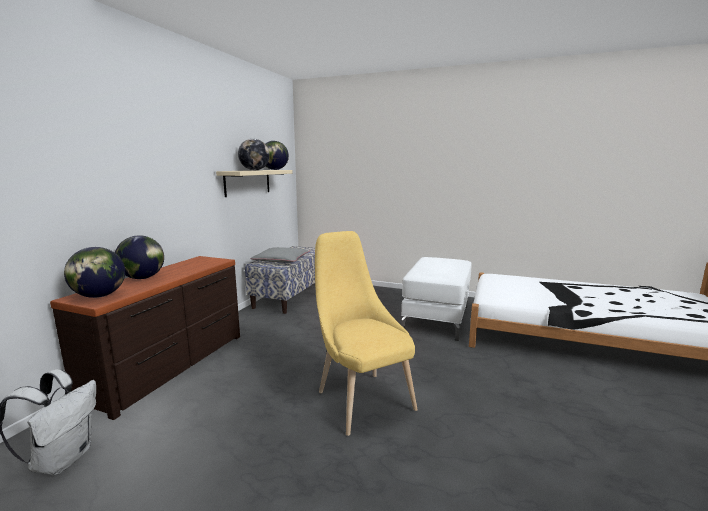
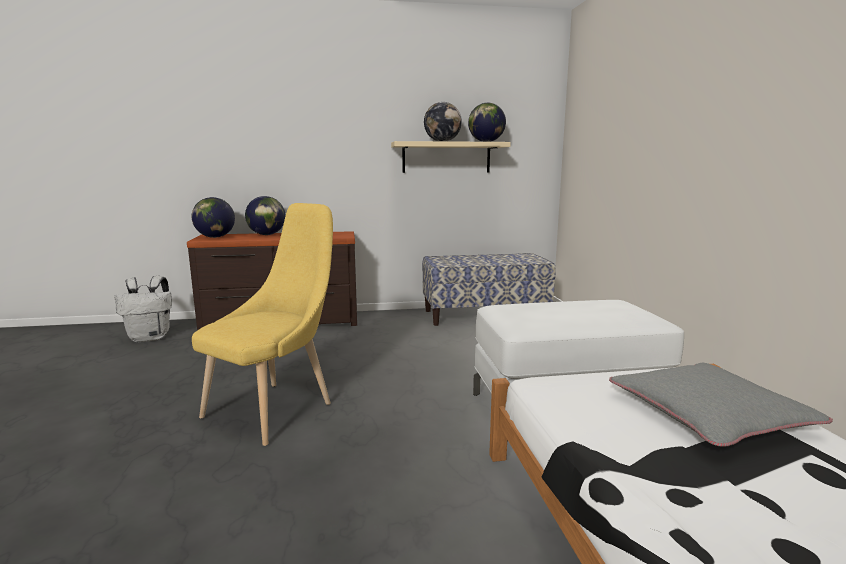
camera: 60 degrees right, 0 degrees up
(281, 260) = (464, 260): grey pillow -> grey pillow (708, 414)

